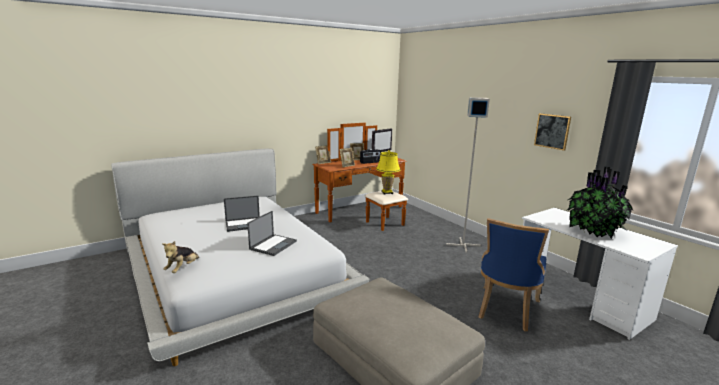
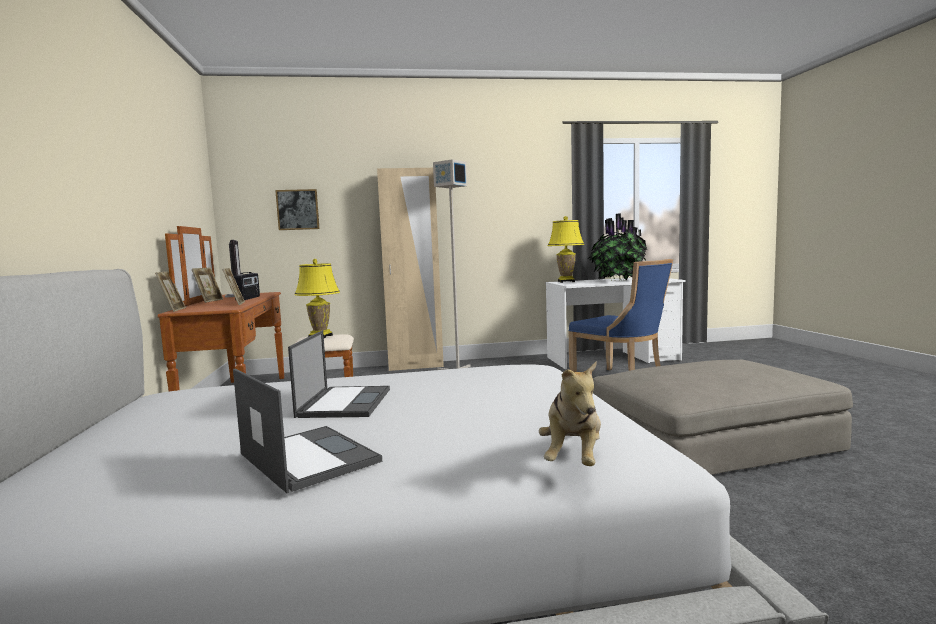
camera: 65 degrees left, 10 degrees down
(182, 269) = (573, 459): plush toy -> plush toy turned 60 degrees clockwise
(273, 245) = (497, 386): laptop -> laptop (307, 457)
(459, 230) = (415, 366): none -> beige wardrobe
(552, 131) = (512, 202): picture -> picture (297, 209)
(562, 214) = (566, 281): none -> yellow table lamp

